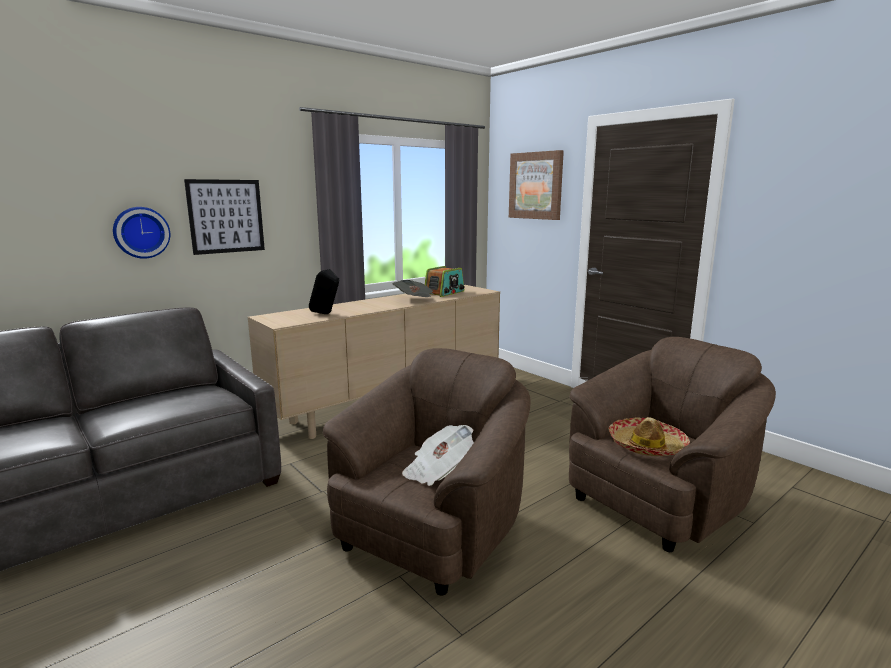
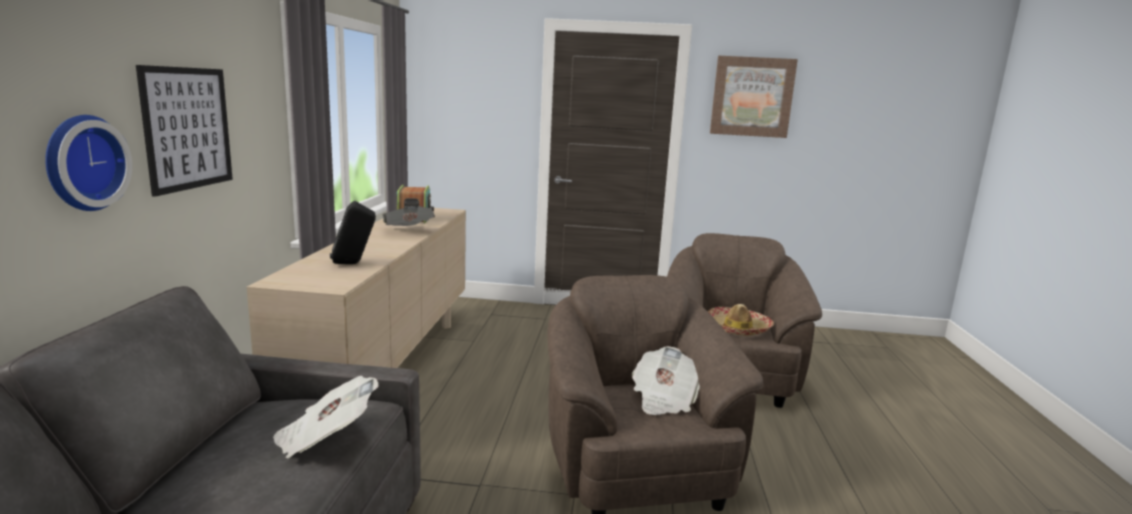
camera: 45 degrees left, 0 degrees up
(174, 407) = (325, 439): none -> newspaper
(536, 185) = (477, 87): picture -> picture (752, 97)

